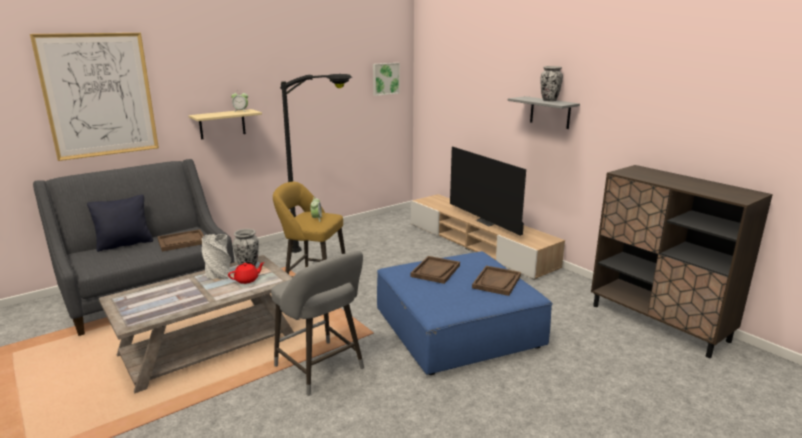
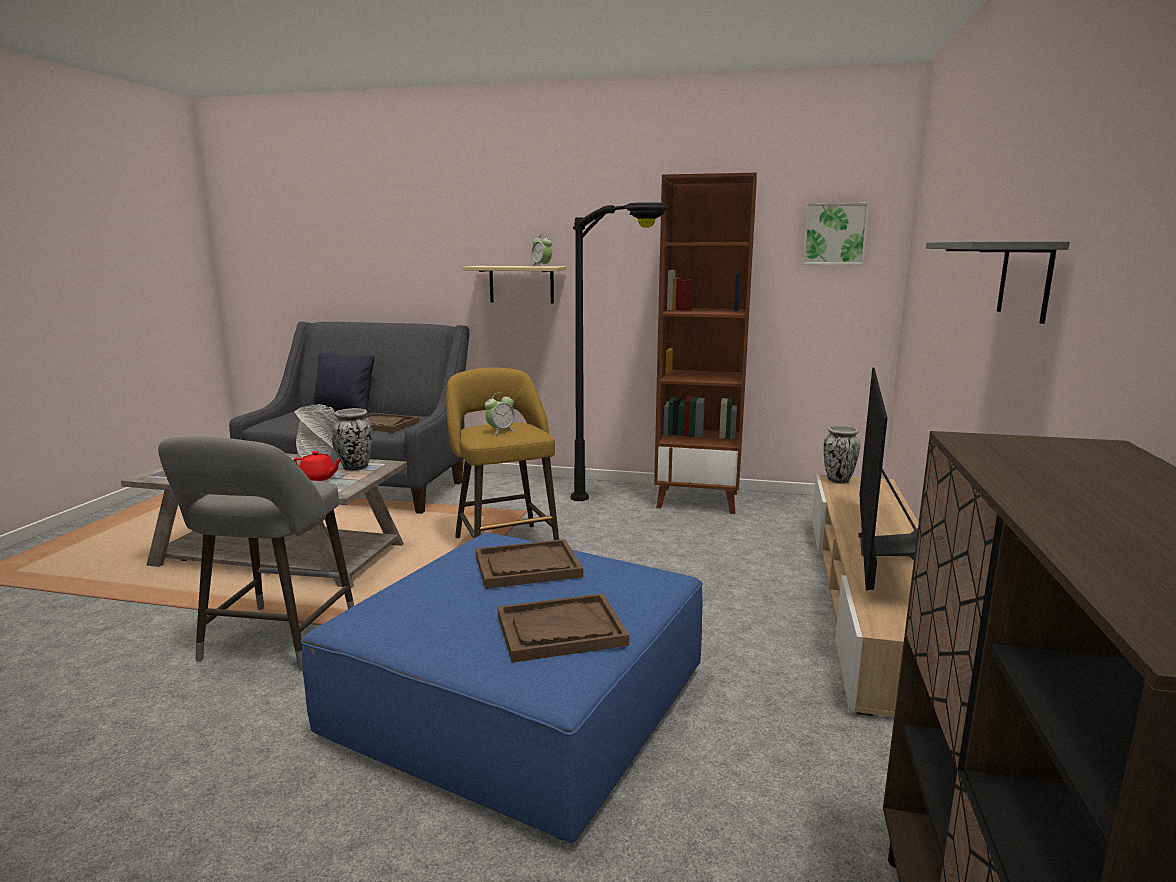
camera: 50 degrees right, 5 degrees down
(99, 95) = (377, 230): picture -> none
(349, 231) = (698, 500): none -> brown bookcase
(549, 100) = (1006, 240): vase -> vase (838, 480)

